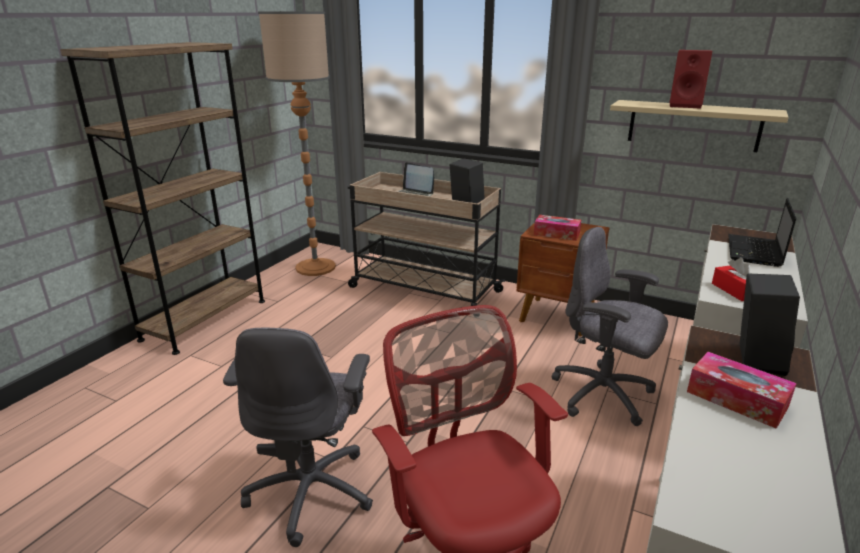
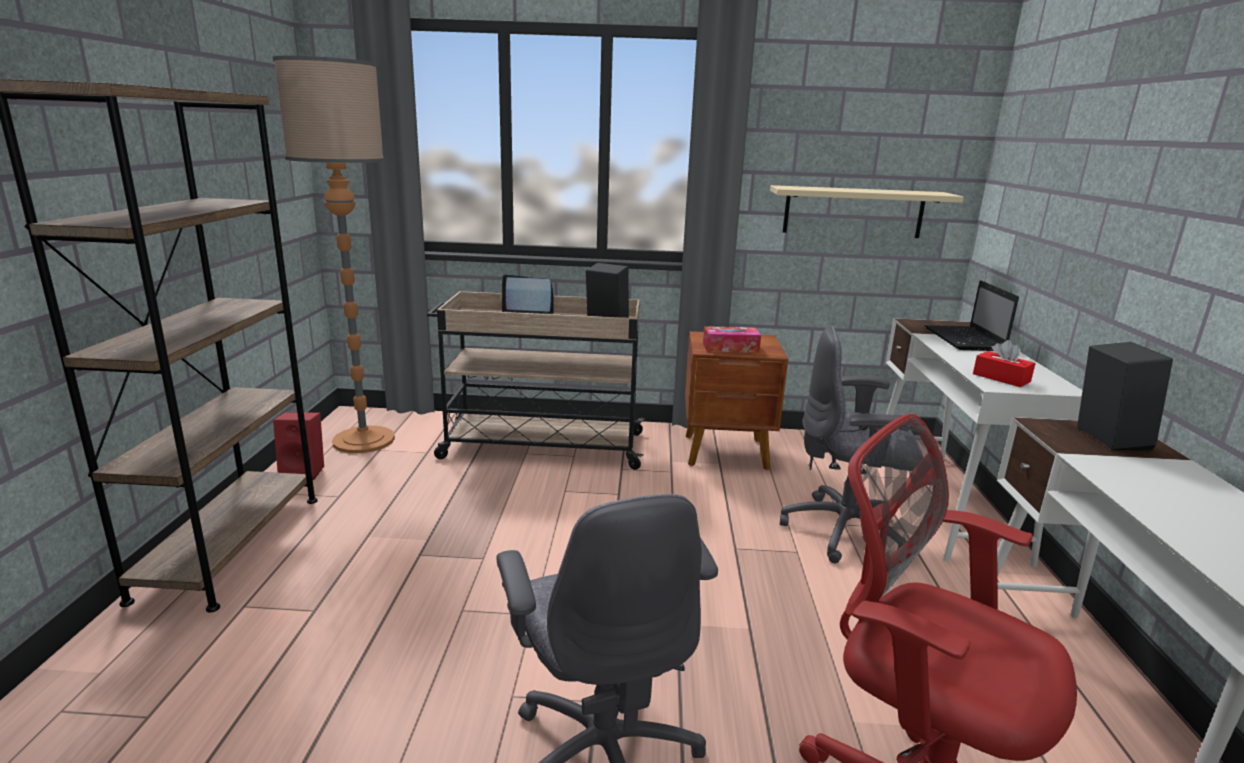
camera: 25 degrees left, 5 degrees down
(686, 106) = (851, 189): red speaker -> red speaker (304, 471)
(736, 399) = (1149, 481): tissue box -> none

